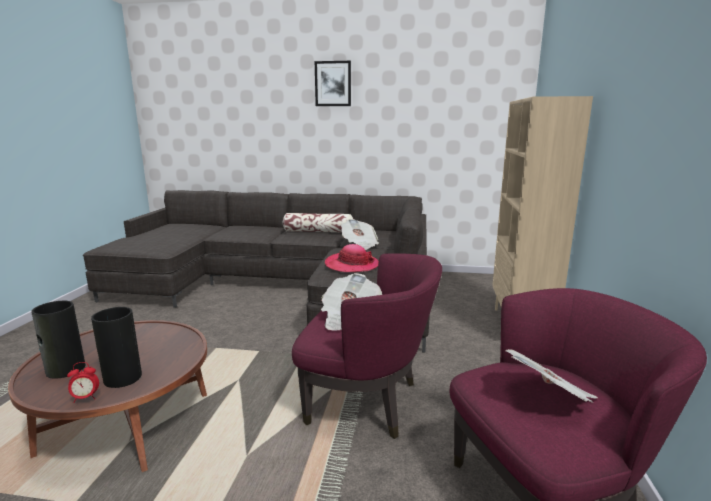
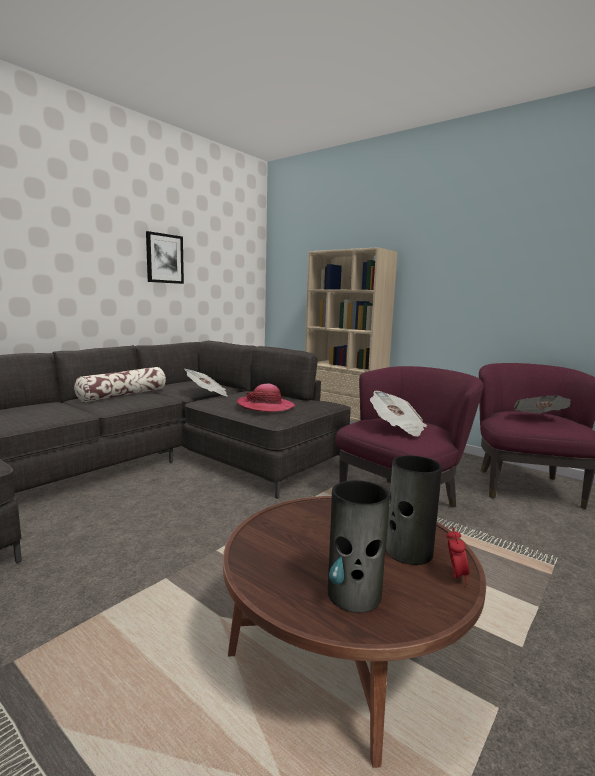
camera: 60 degrees left, 5 degrees down
(333, 84) = (96, 206): picture -> picture (164, 258)

